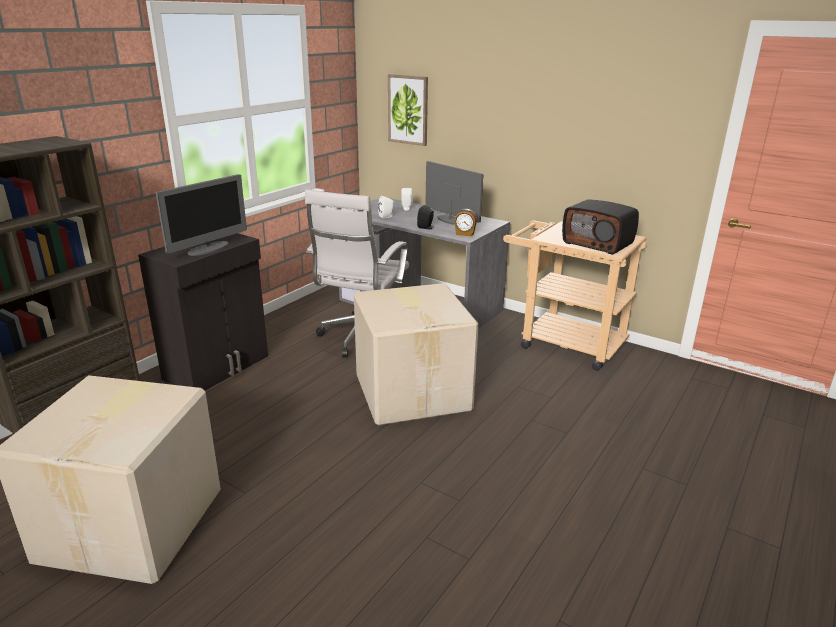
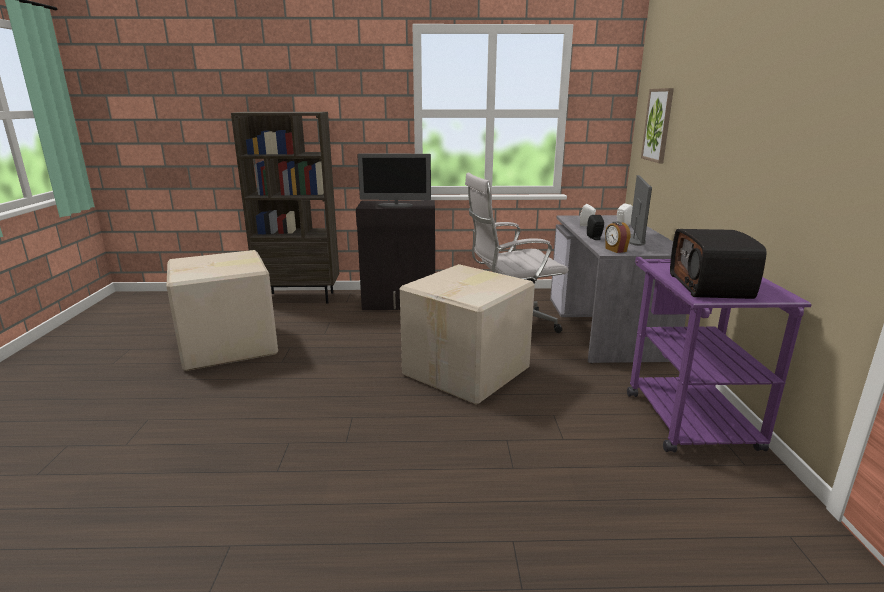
camera: 55 degrees right, 5 degrees down
(563, 342) = (684, 413): beige cart -> purple cart

